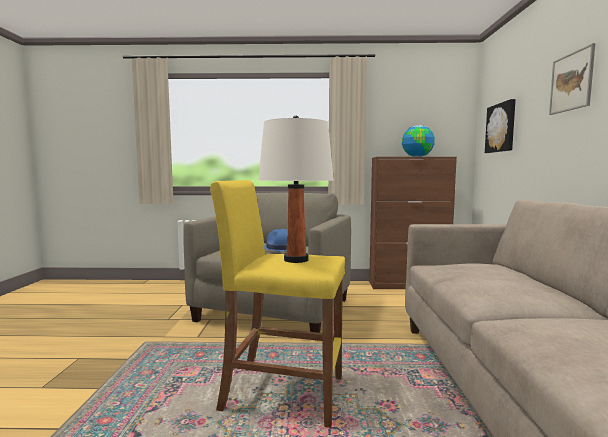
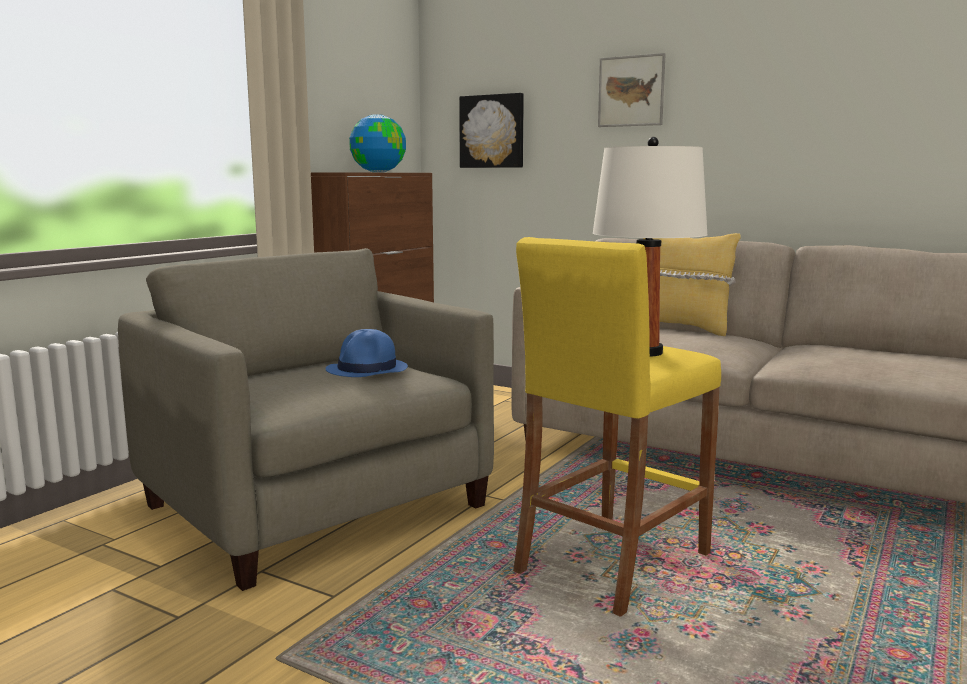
camera: 60 degrees left, 5 degrees up
(530, 277) = (680, 328): none -> yellow pillow

